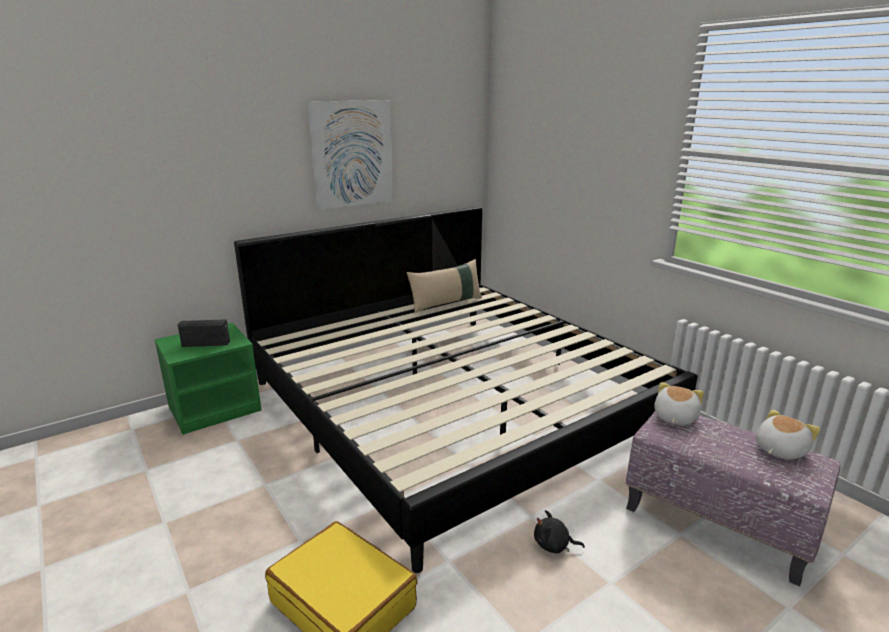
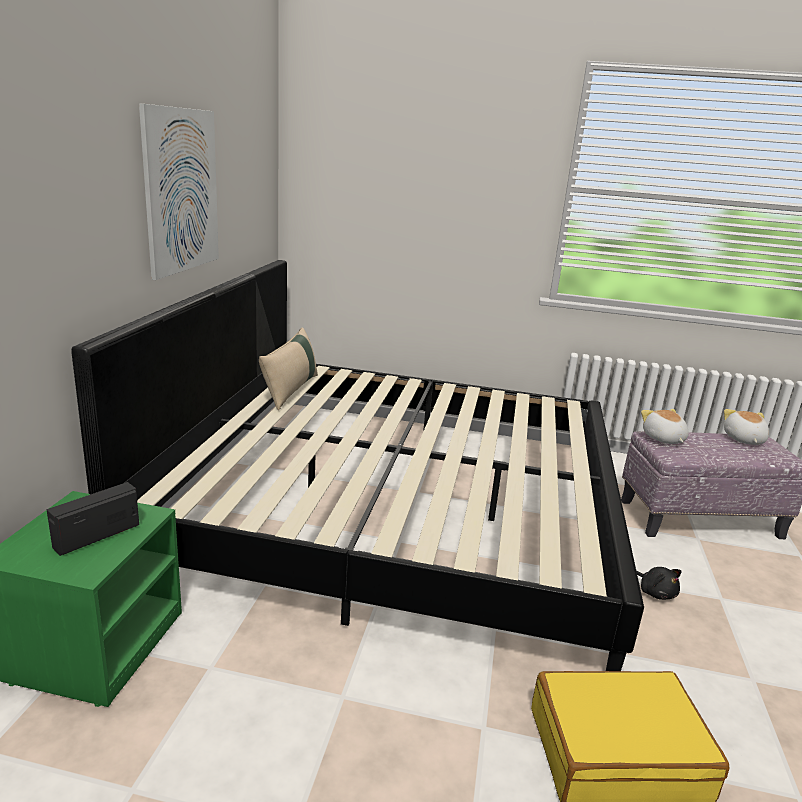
camera: 45 degrees left, 0 degrees up
(554, 545) = (656, 592): black plush toy -> black plush toy turned 90 degrees counterclockwise

